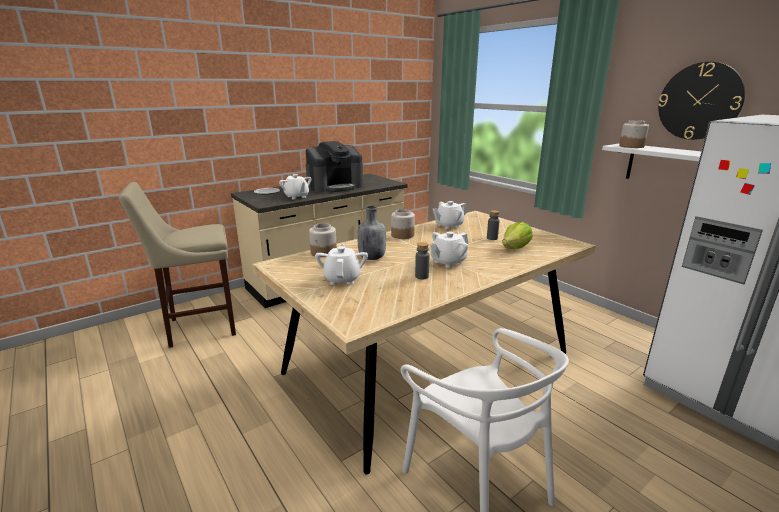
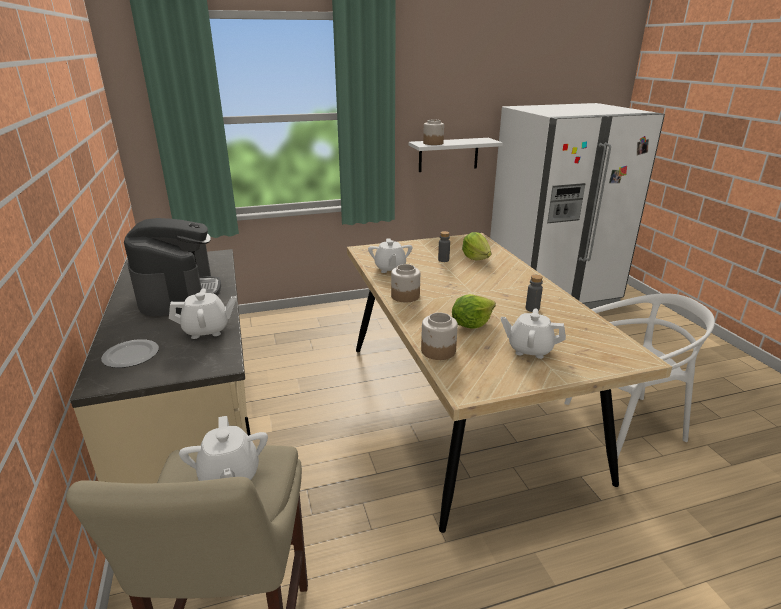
camera: 70 degrees left, 5 degrees up
(372, 258) = (471, 324): grey bottle -> lettuce
(448, 262) = (499, 291): white teapot -> white teapot (230, 476)
(699, 101) = (462, 99): wall clock -> none

